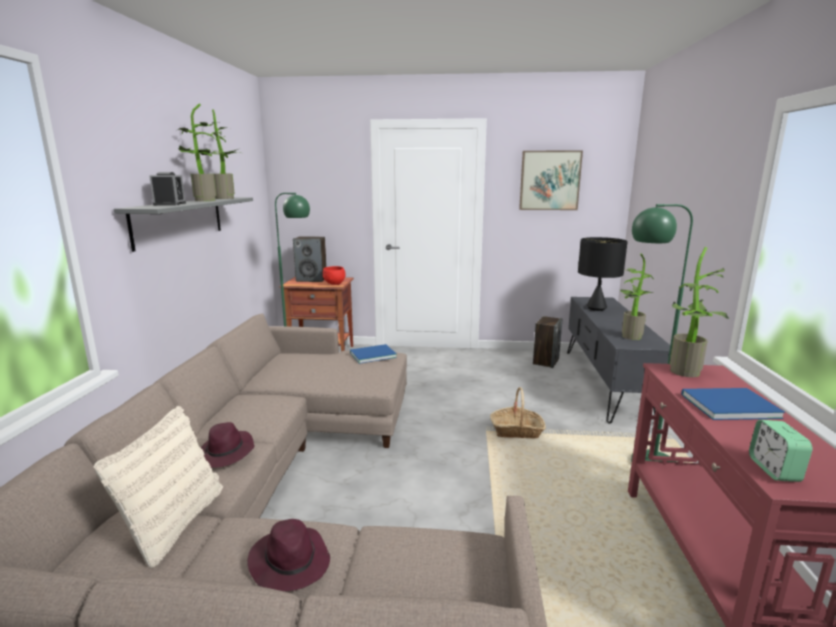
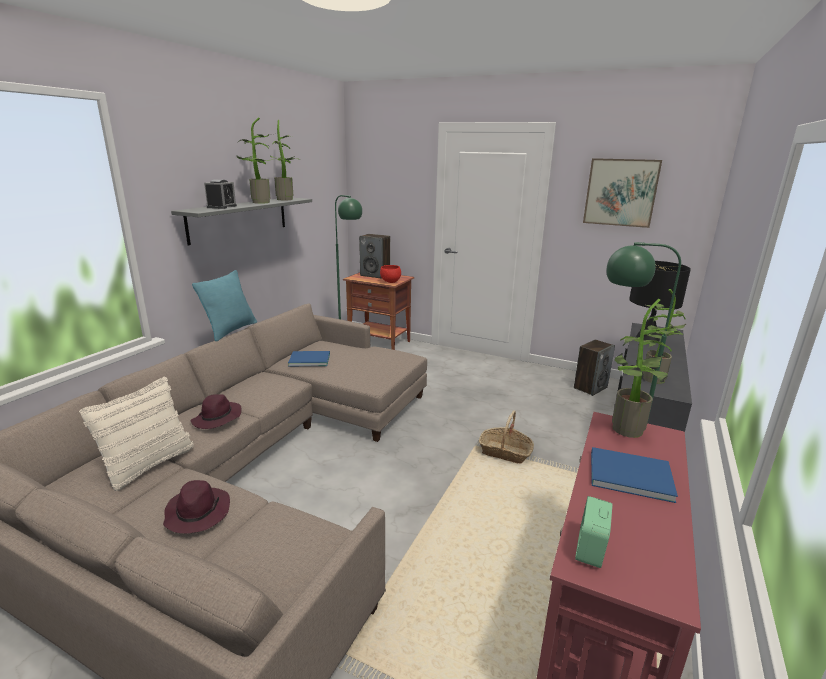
camera: 20 degrees right, 5 degrees up
(195, 350) = (230, 330): none -> turquoise pillow
(371, 355) = (390, 354): blue book -> blue book (308, 359)

